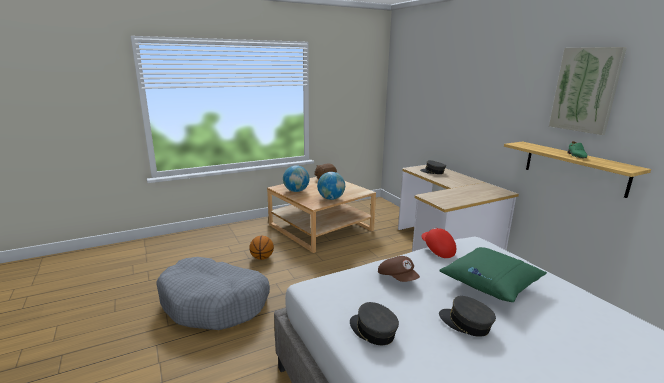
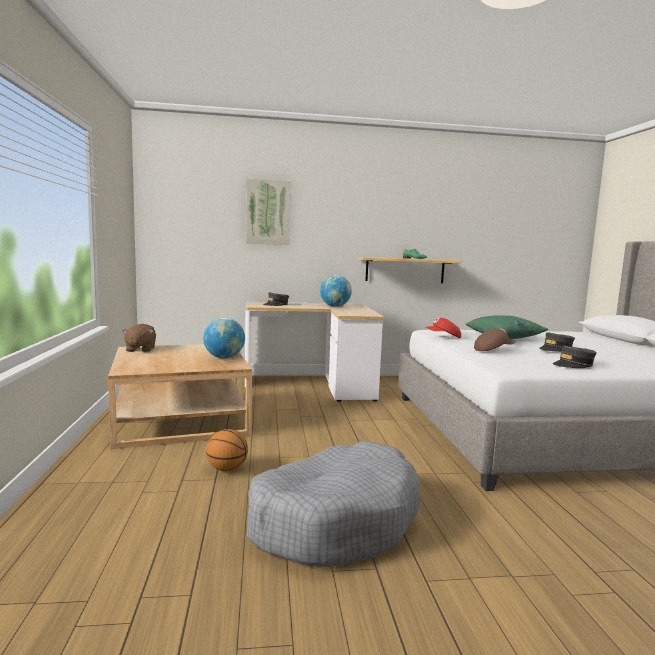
camera: 70 degrees left, 10 degrees down
(296, 191) = (162, 365): globe -> globe (335, 306)
(585, 90) = (404, 210): picture -> picture (268, 212)

